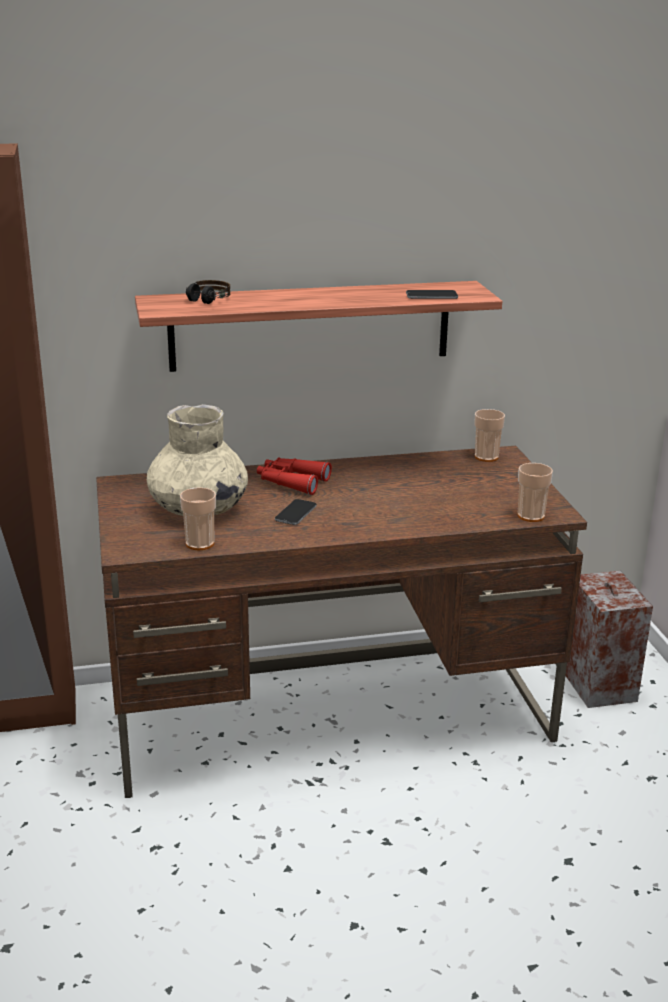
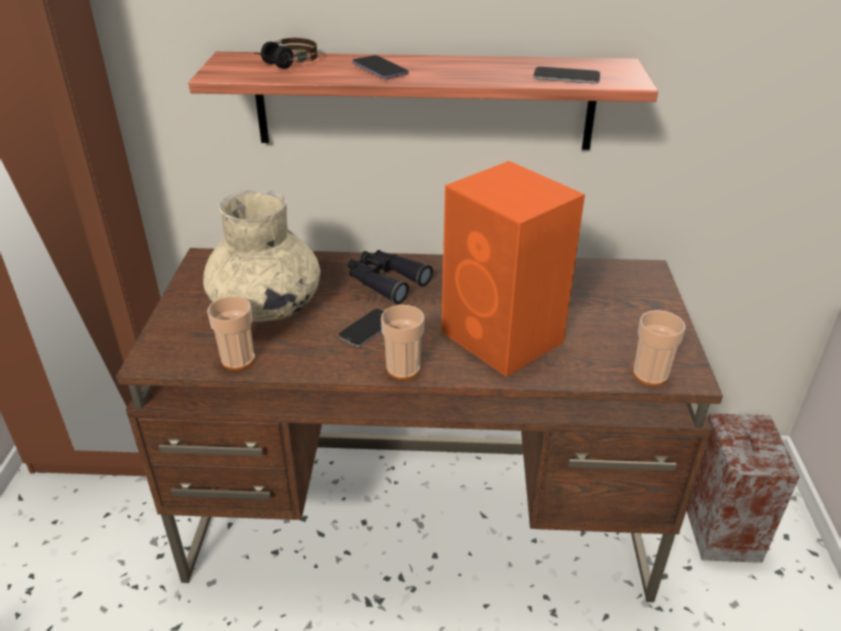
camera: 15 degrees right, 10 degrees up
(285, 300) = (380, 69): none -> phone
(291, 482) = (385, 281): red binoculars -> black binoculars
(410, 507) = (504, 338): none -> orange speaker
(486, 457) = (624, 273): cup -> cup (403, 369)

